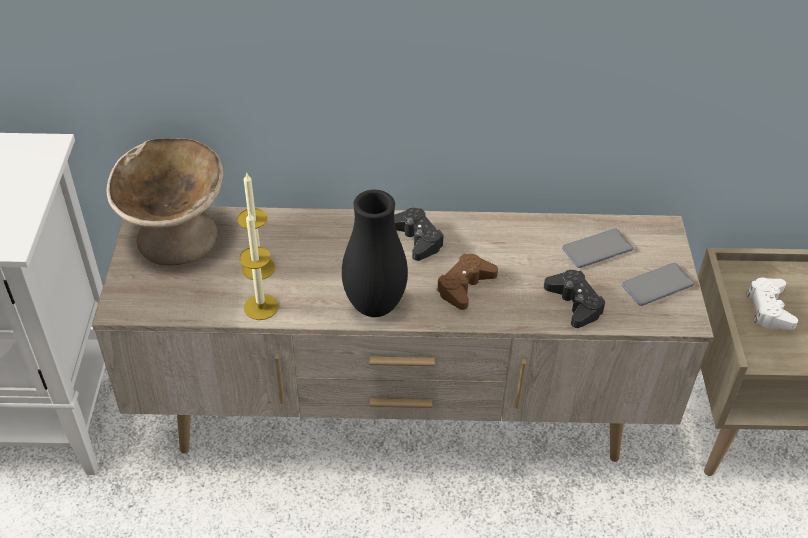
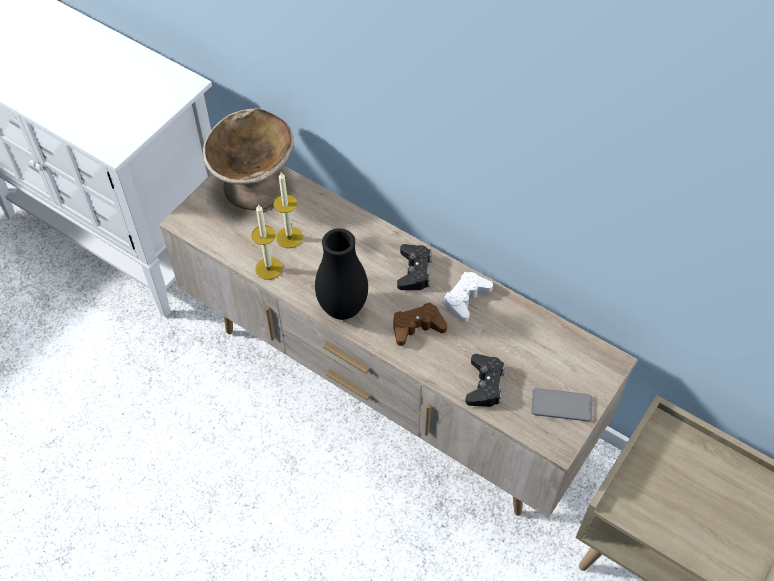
camera: 35 degrees right, 10 degrees up
(597, 249) = (541, 351): phone -> none
(769, 308) = (664, 472): white game controller -> white game controller (465, 299)

